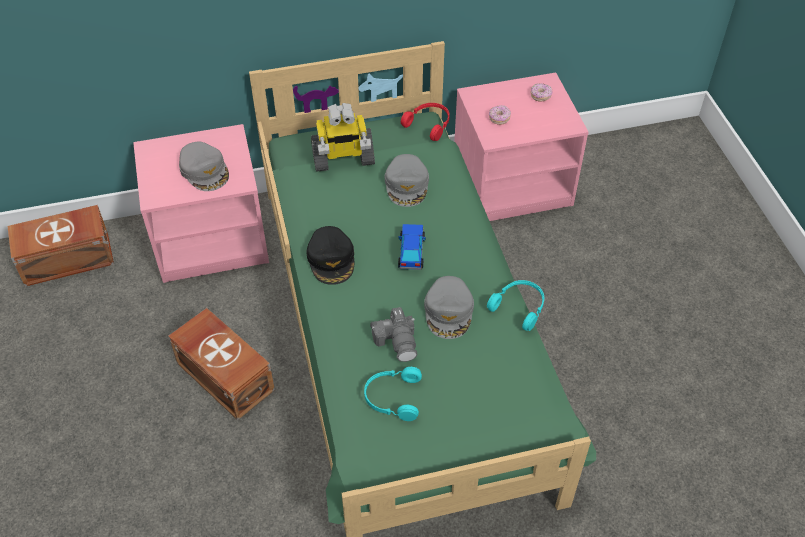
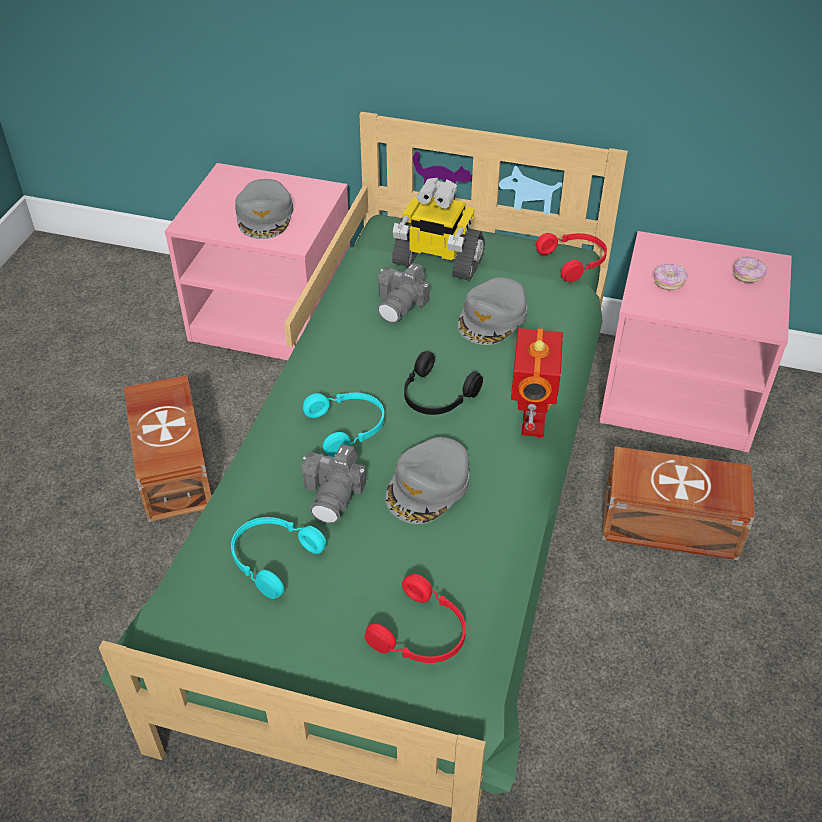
camera: 30 degrees right, 5 degrees down
(68, 260) = (116, 281): brown storage box -> brown storage box (672, 525)
(332, 259) = (333, 365): black cap -> none
(342, 198) = (401, 304): none -> camera
(411, 252) = (436, 396): toy car -> black headphones
(478, 245) = (530, 423): none -> toy robot
(508, 398) = (422, 634): none -> red headphones
(519, 307) = (528, 523): turquoise headphones -> turquoise headphones (348, 427)

